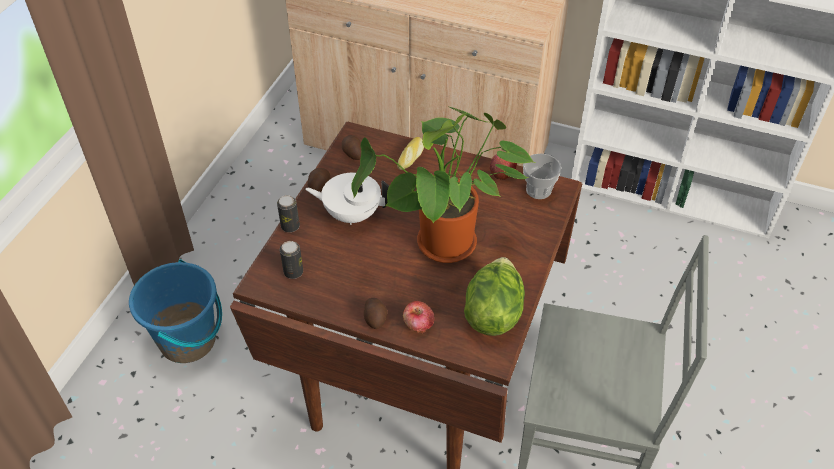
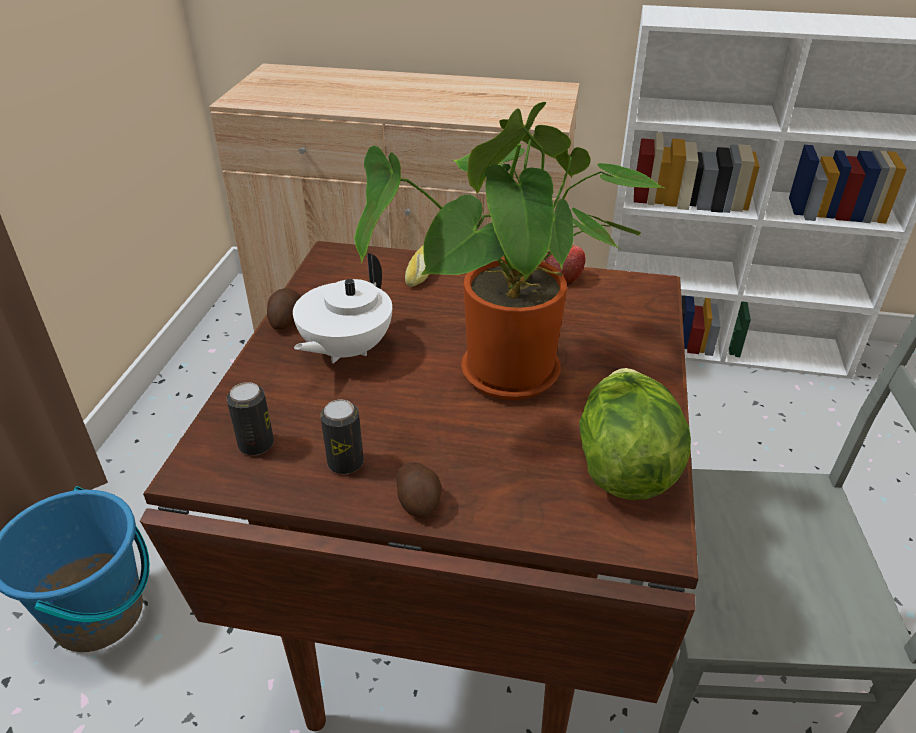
camera: 10 degrees left, 10 degrees down
(290, 226) = (244, 377): can -> can (345, 463)
(351, 214) = (345, 350): white teapot -> white teapot turned 60 degrees counterclockwise
(352, 153) = (332, 275): potato -> none
(418, 325) = (500, 502): apple -> none
(538, 190) = (624, 291): cup -> none

